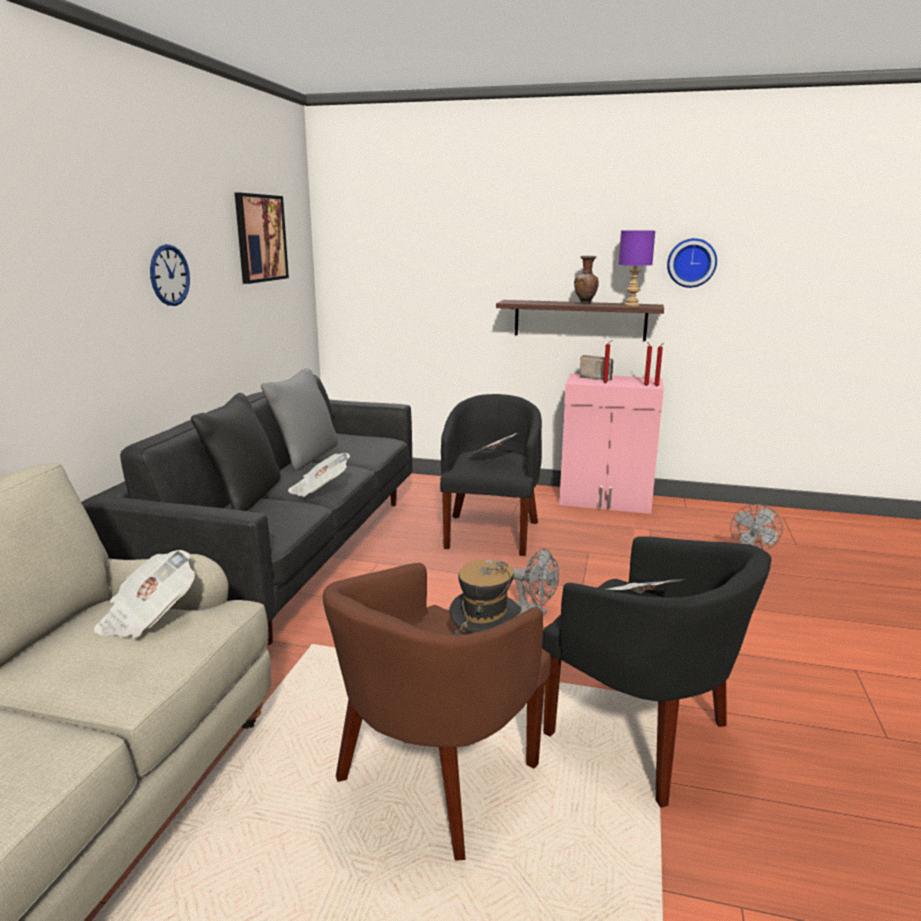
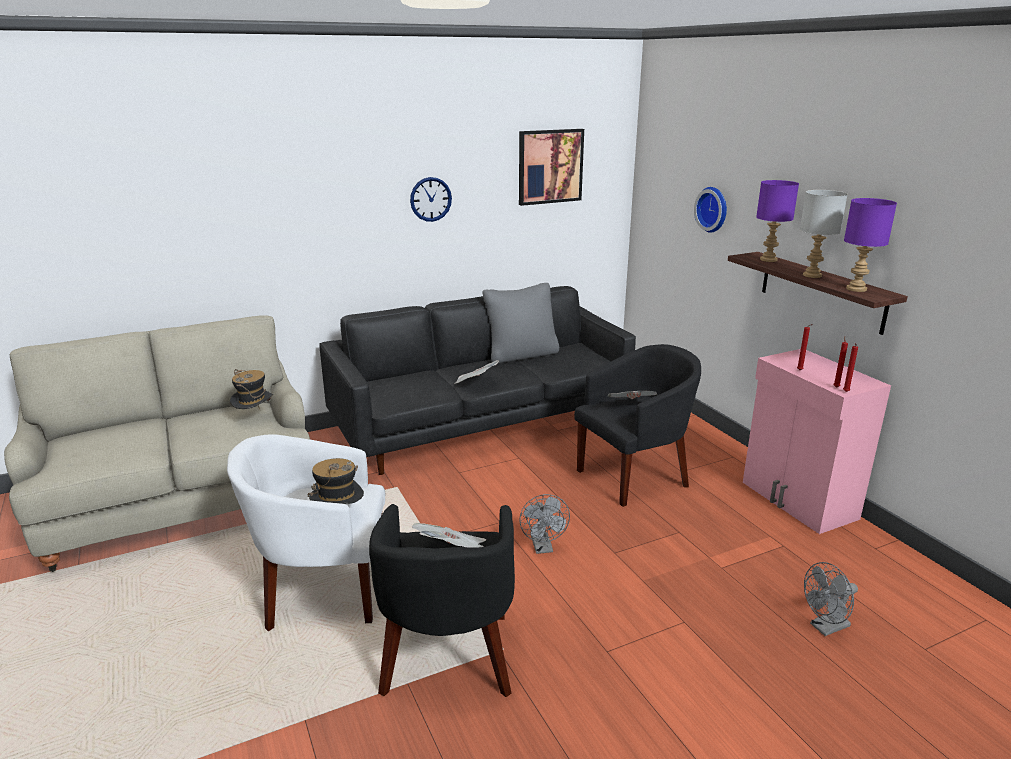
camera: 50 degrees right, 5 degrees up
(148, 617) = (255, 418): newspaper -> hat
(245, 497) = (432, 371): black pillow -> none
(435, 779) = (322, 591): brown armchair -> white armchair
(528, 301) = (767, 259): none -> purple table lamp
(585, 304) = (812, 275): brown vase -> grey table lamp
(596, 378) = (811, 361): radio -> none
(691, 263) = (947, 251): wall clock -> wall clock (713, 209)

